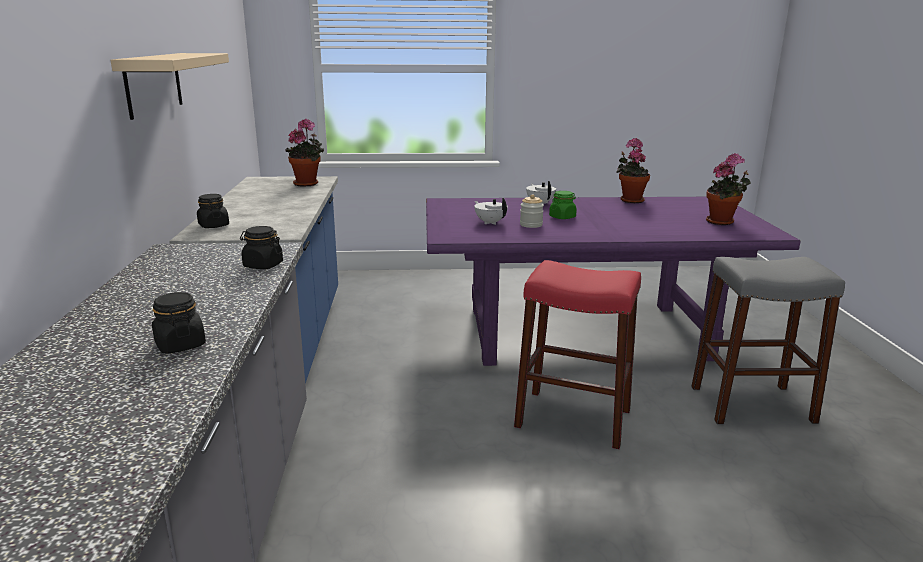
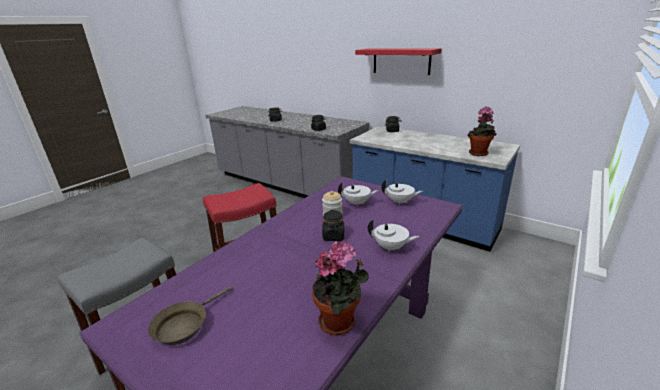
camera: 130 degrees right, 5 degrees up
(153, 83) = (401, 61): beige shelf -> red shelf
(458, 212) = (400, 202): none -> white teapot
(562, 217) = (333, 236): green jar -> black jar
(722, 222) = (184, 325): potted plant -> brown frying pan

